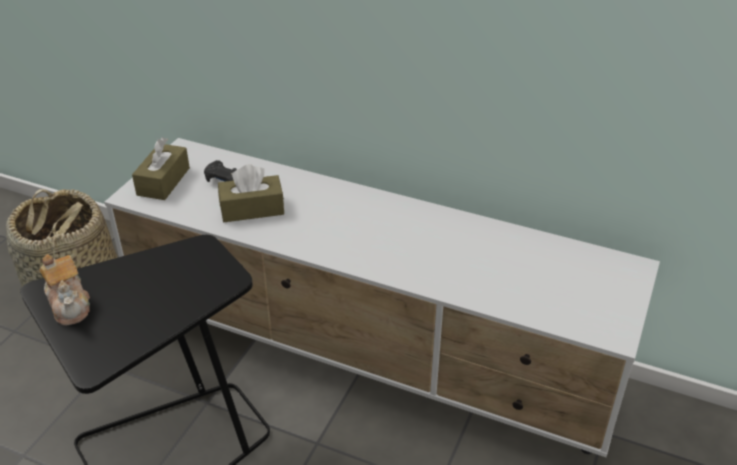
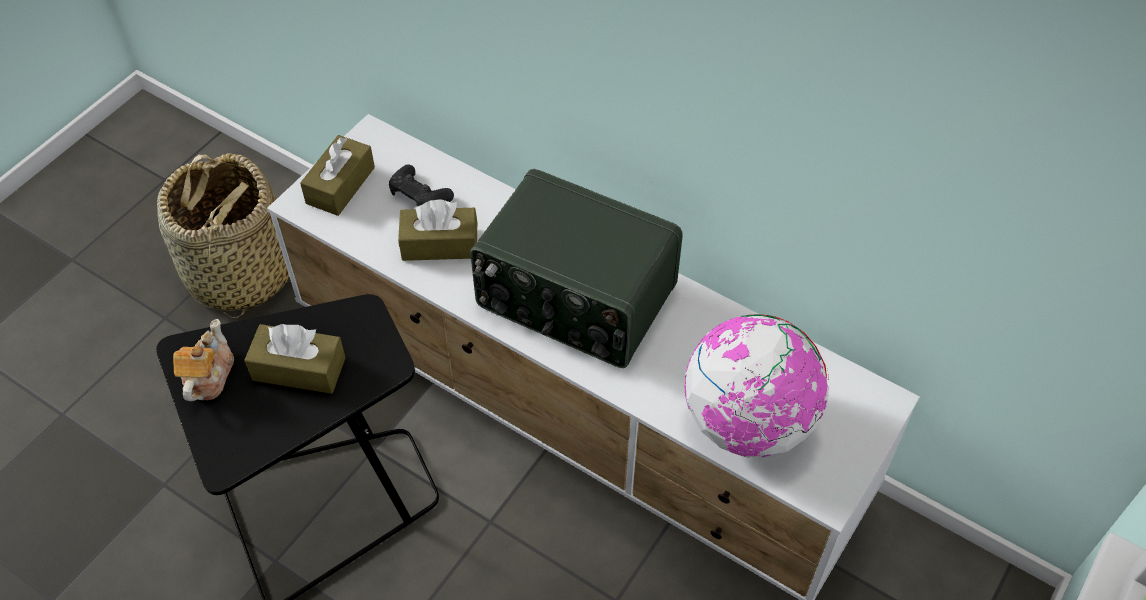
camera: 10 degrees right, 15 degrees up
(70, 305) = (208, 376): teapot -> teapot turned 150 degrees counterclockwise
(151, 290) = (299, 369): none -> brown tissue box
(370, 231) = (575, 298): none -> radio
(533, 294) = (748, 423): none -> globe

